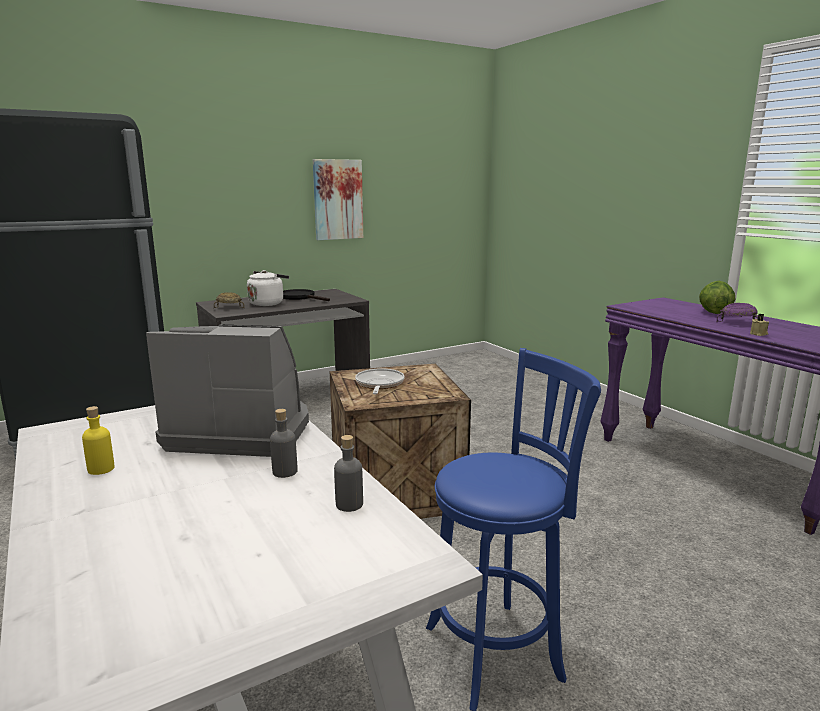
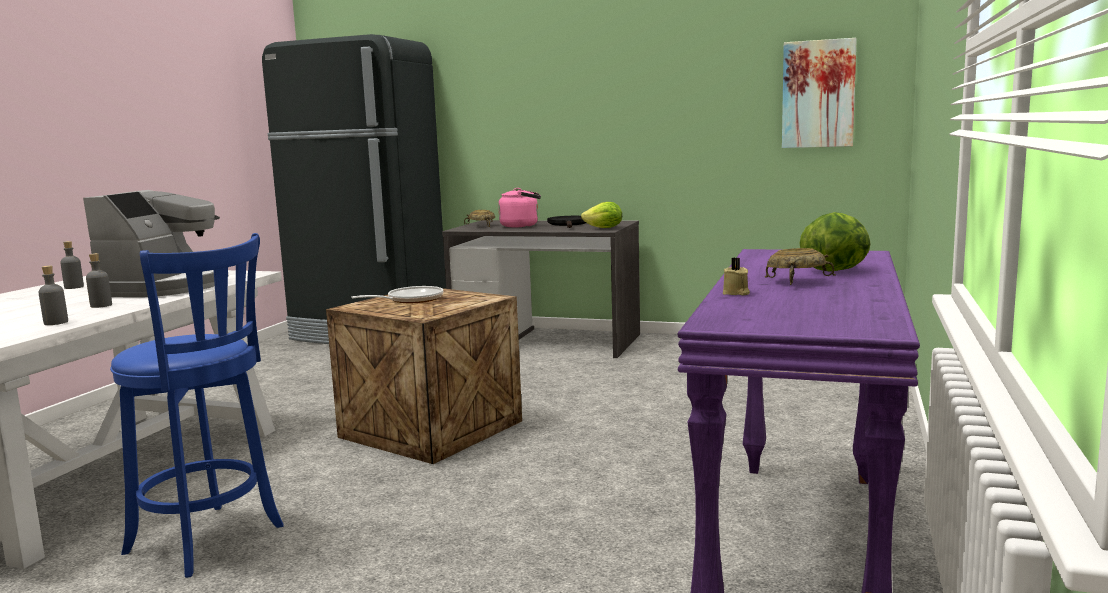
camera: 50 degrees right, 5 degrees down
(101, 469) = (74, 287): yellow bottle -> grey bottle
(240, 431) = (167, 287): coffee machine -> coffee machine turned 45 degrees clockwise
(267, 303) = (522, 226): white kettle -> pink kettle
(338, 199) = (649, 108): picture -> picture (818, 94)
(346, 298) = (604, 228): none -> lettuce
(738, 322) = (797, 282): purple bowl -> beige bowl

